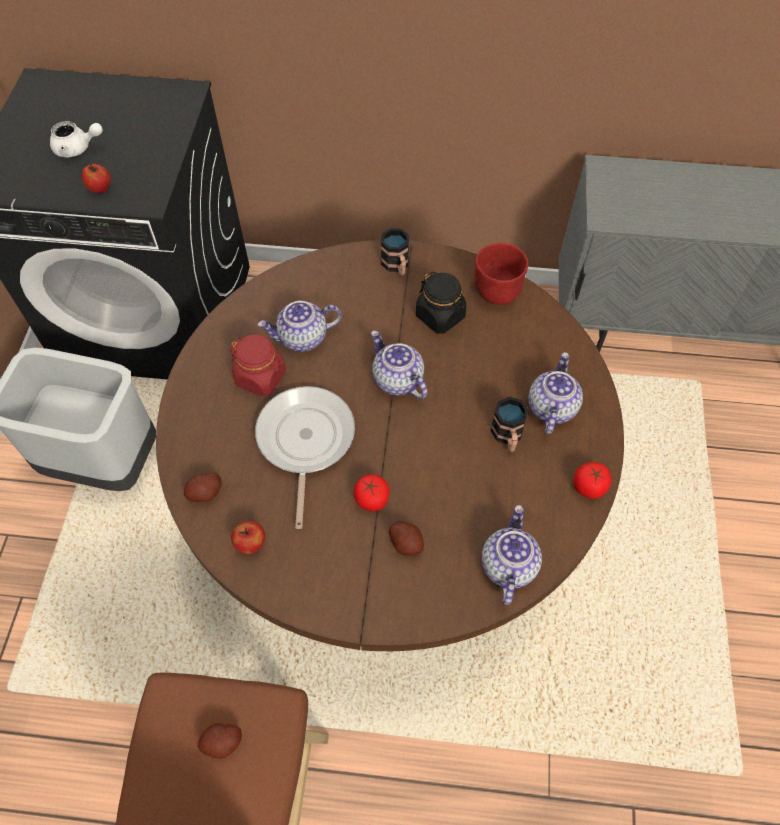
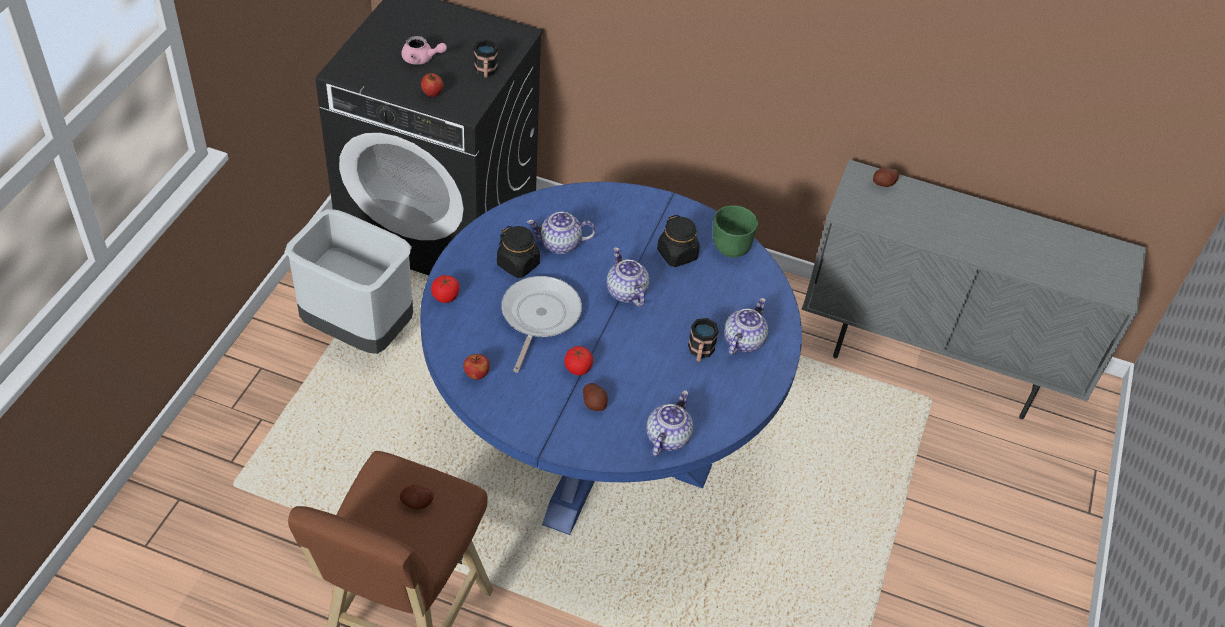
camera: 10 degrees right, 10 degrees down
(77, 148) = (422, 59): white teapot -> pink teapot
(205, 492) = (452, 332): potato -> potato (883, 183)
(261, 377) = (518, 264): red jar -> black jar
(389, 519) = (599, 440): brown dining table -> blue dining table
(397, 266) = (654, 209): mug -> mug (486, 72)
(496, 292) = (730, 248): red bowl -> green bowl
(589, 487) = (752, 402): tomato -> tomato (445, 296)

